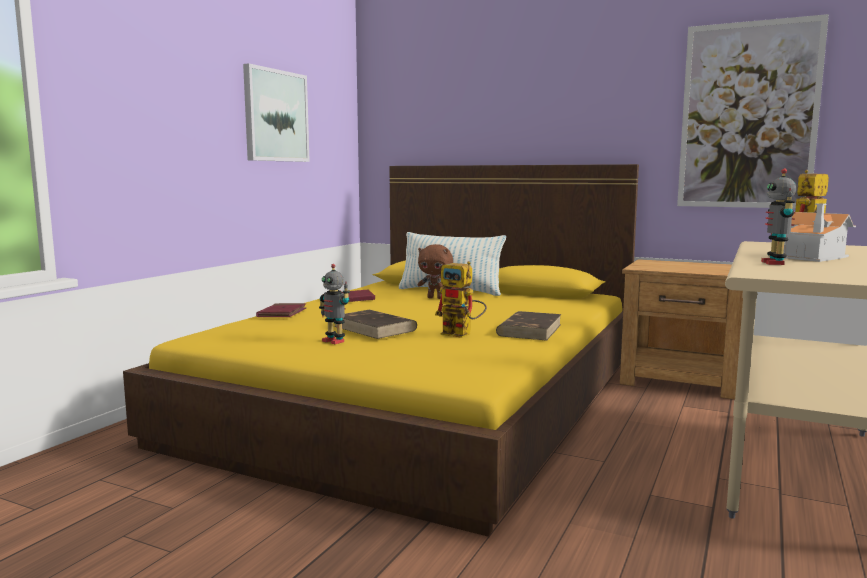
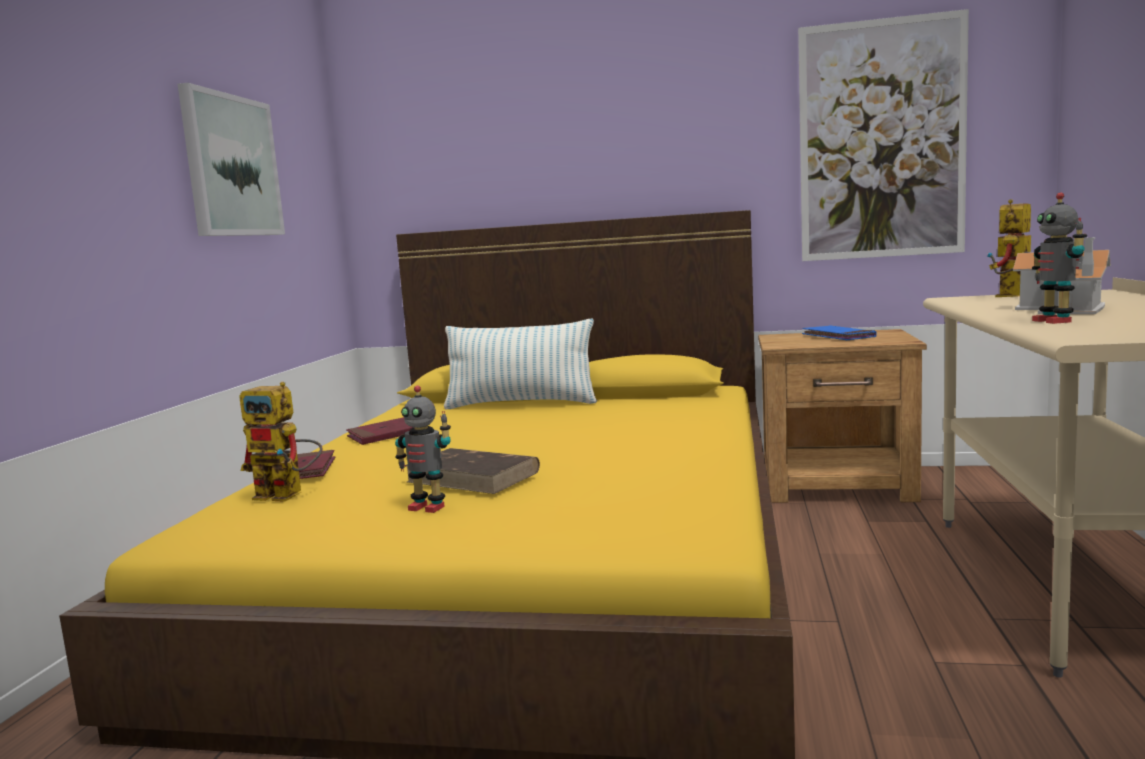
camera: 15 degrees left, 0 degrees up
(436, 298) = (511, 417): brown plush toy -> none
(462, 334) = (608, 468): toy robot -> toy robot (289, 495)
(529, 330) = (692, 448): brown book -> none
(692, 266) = (838, 337): none -> blue book

